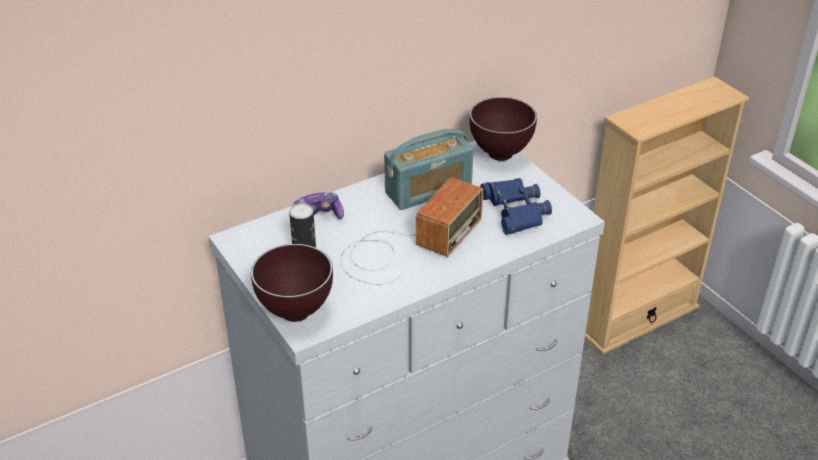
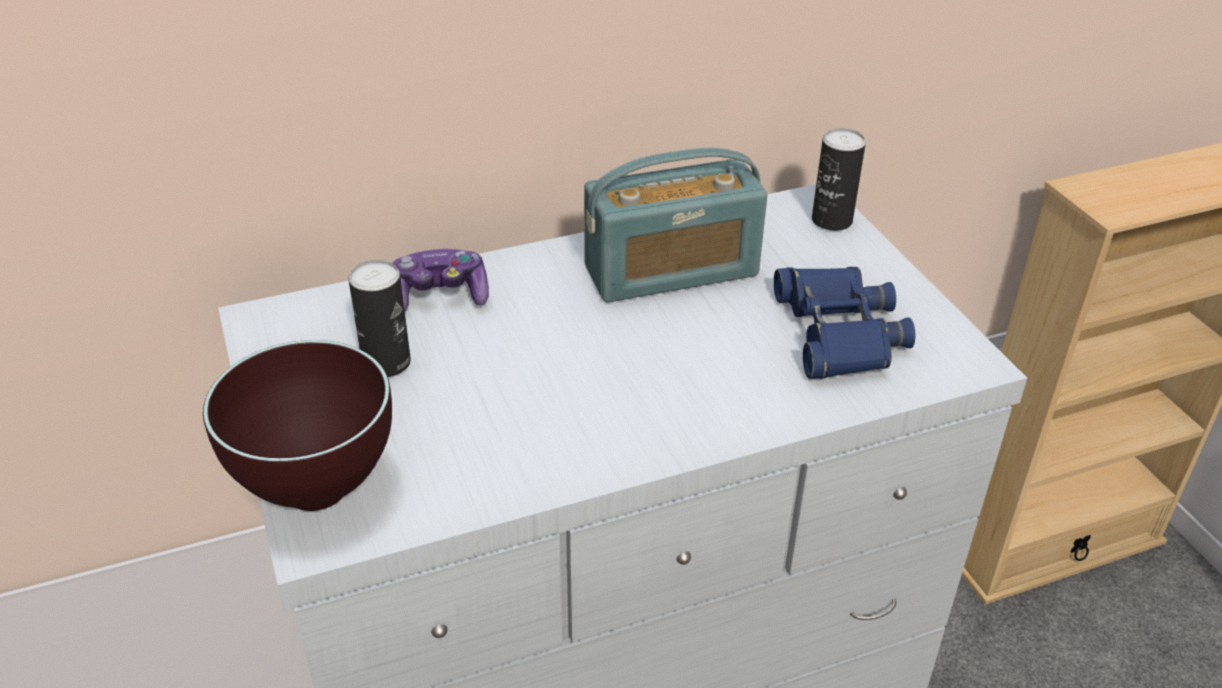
camera: 10 degrees right, 0 degrees up
(406, 246) = (596, 376): radio -> none
(501, 154) = (831, 220): brown bowl -> can

